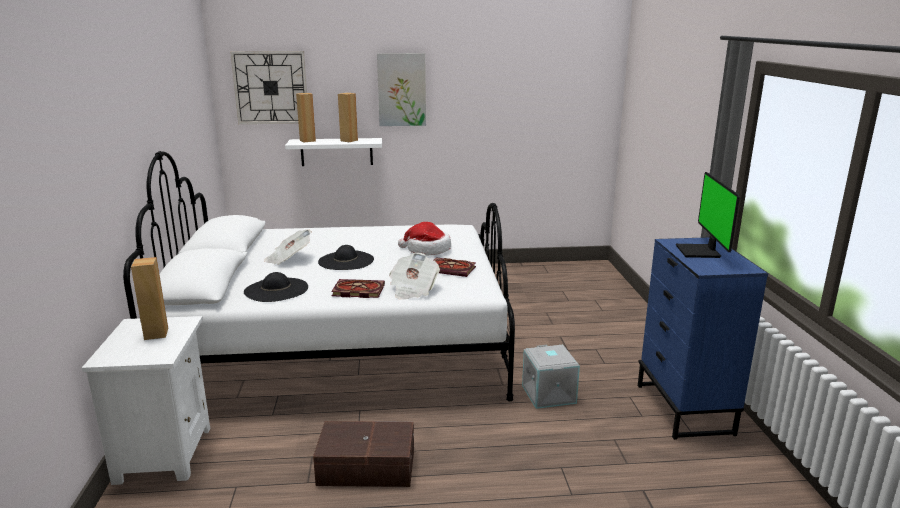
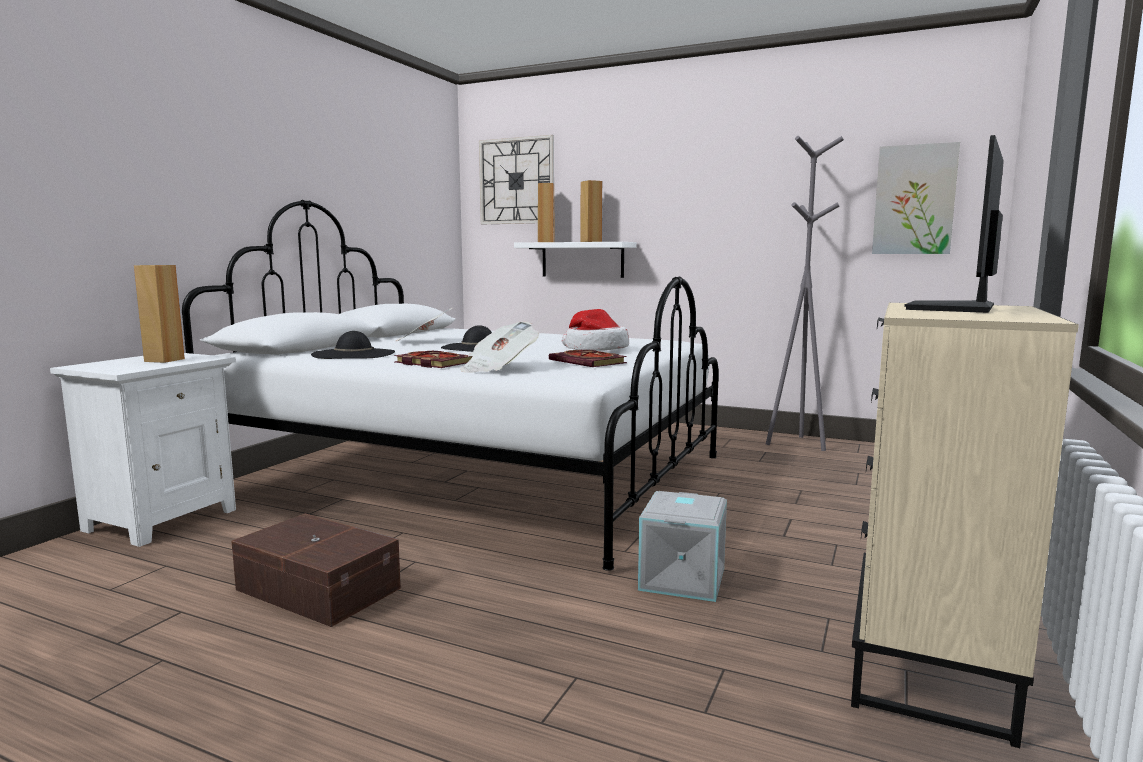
camera: 30 degrees right, 10 degrees down
(401, 89) = (664, 178): picture -> picture (914, 200)
(511, 272) = (797, 444): none -> grey clothes rack
(684, 409) = (928, 667): blue dresser -> beige dresser

